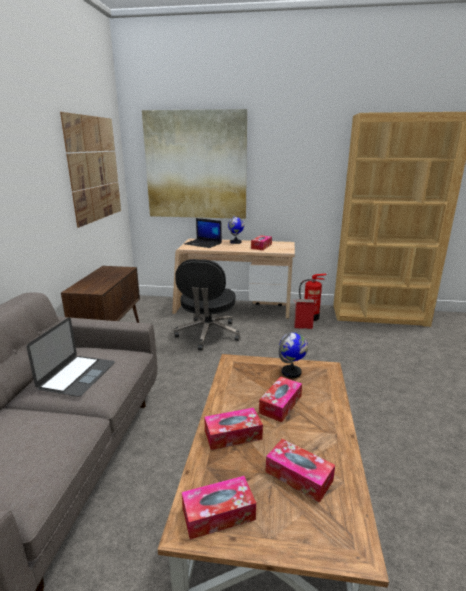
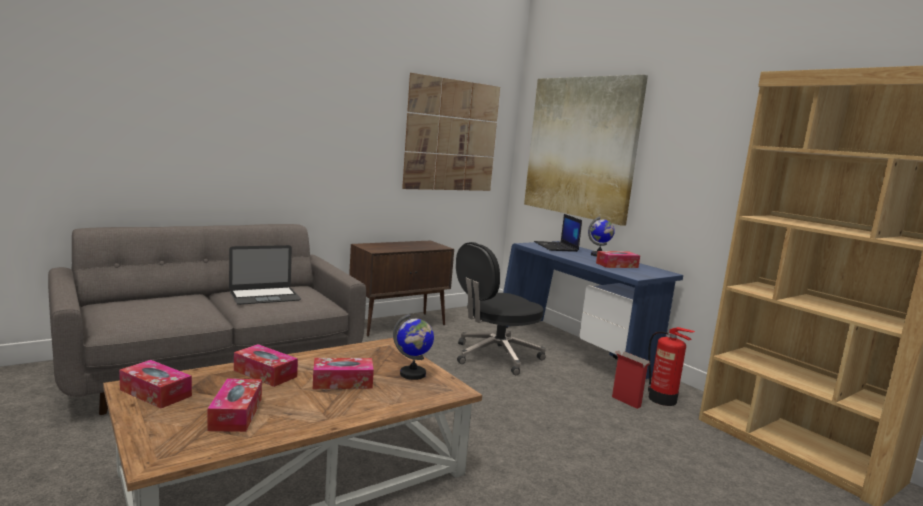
camera: 45 degrees right, 10 degrees down
(233, 309) = (574, 350): beige desk -> blue desk

